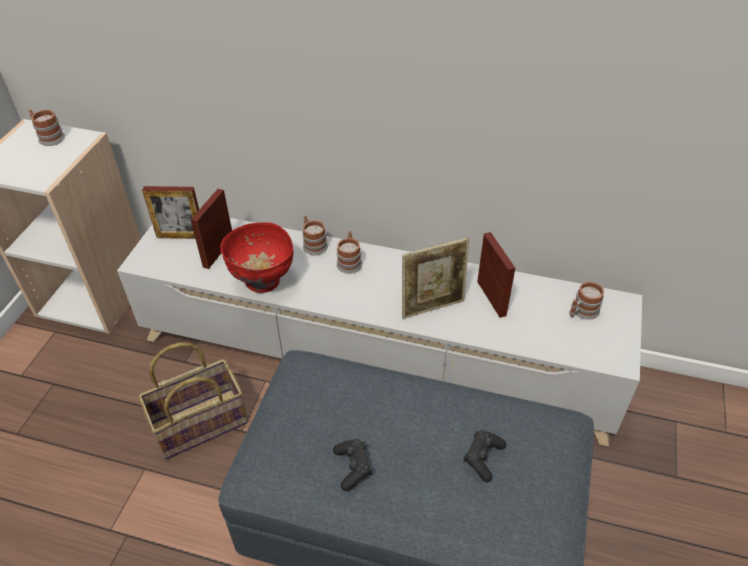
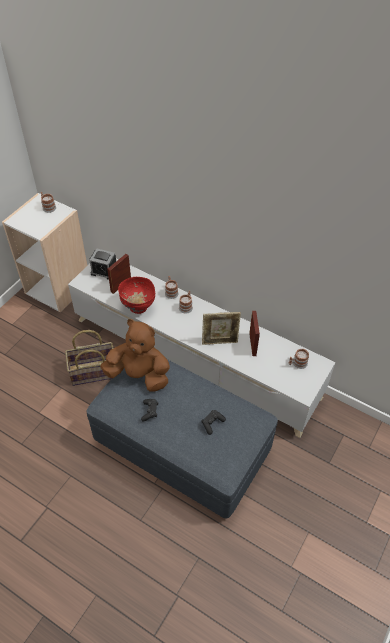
camera: 15 degrees right, 5 degrees up
(181, 236) = (104, 271): picture frame -> alarm clock
(306, 401) = (139, 375): none -> brown plush toy

